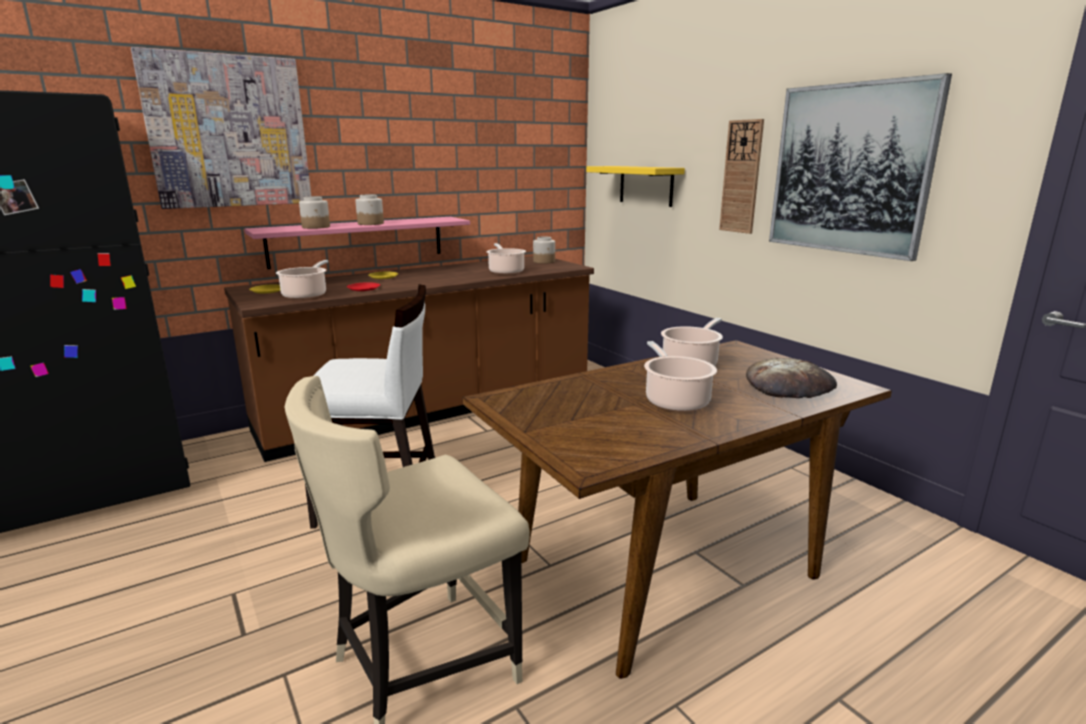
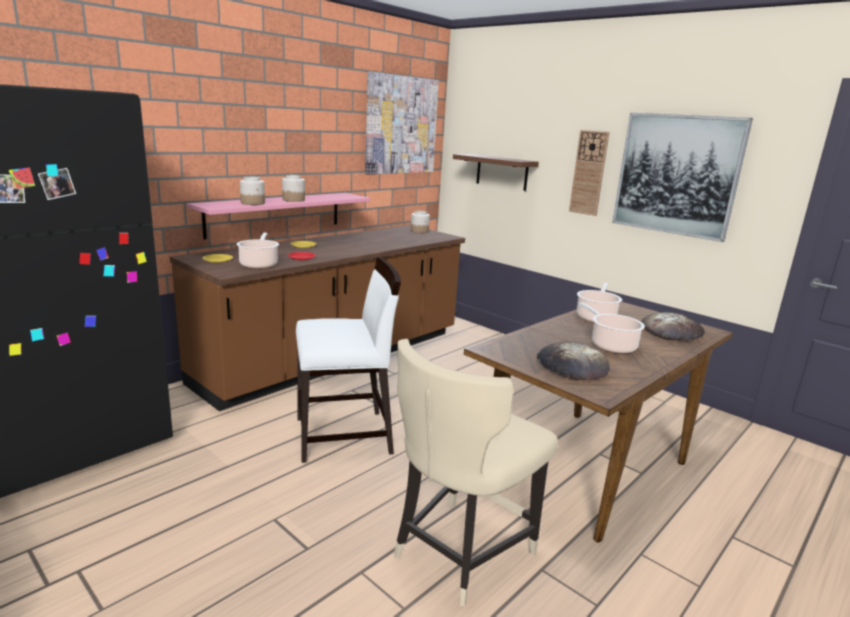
camera: 15 degrees left, 0 degrees up
(228, 132) = (180, 118): picture -> picture (400, 125)
(505, 271) = (400, 241): cooking pot -> none
(586, 425) = (571, 366): none -> bread
(646, 185) = (502, 172): yellow shelf -> brown shelf

